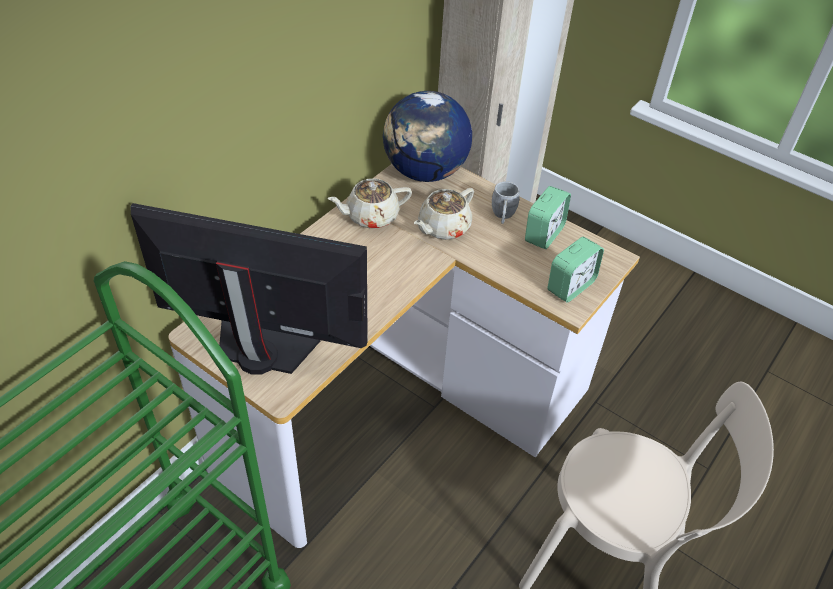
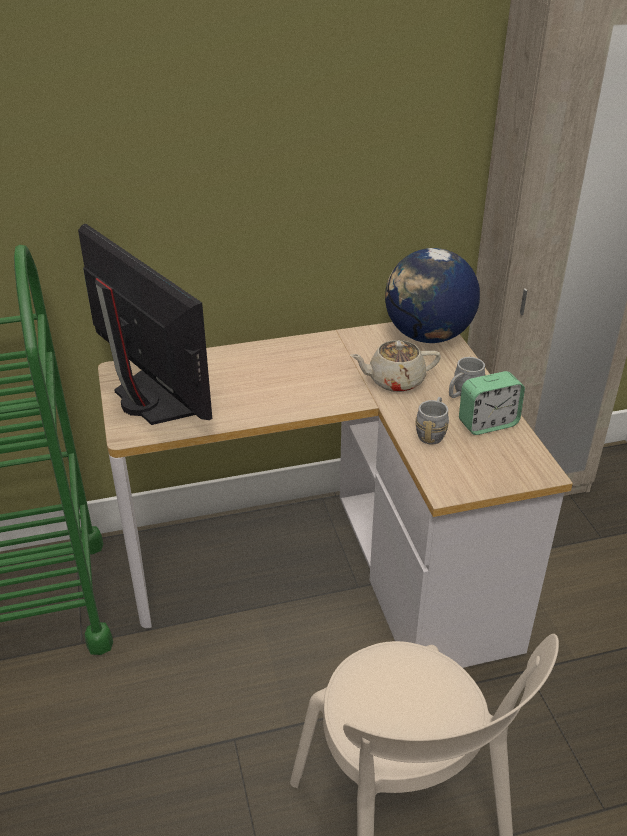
camera: 40 degrees right, 10 degrees down
(371, 216) = (341, 349): beige teapot -> none
(515, 262) = (432, 432): none -> grey mug
(570, 286) = (465, 473): alarm clock -> none

